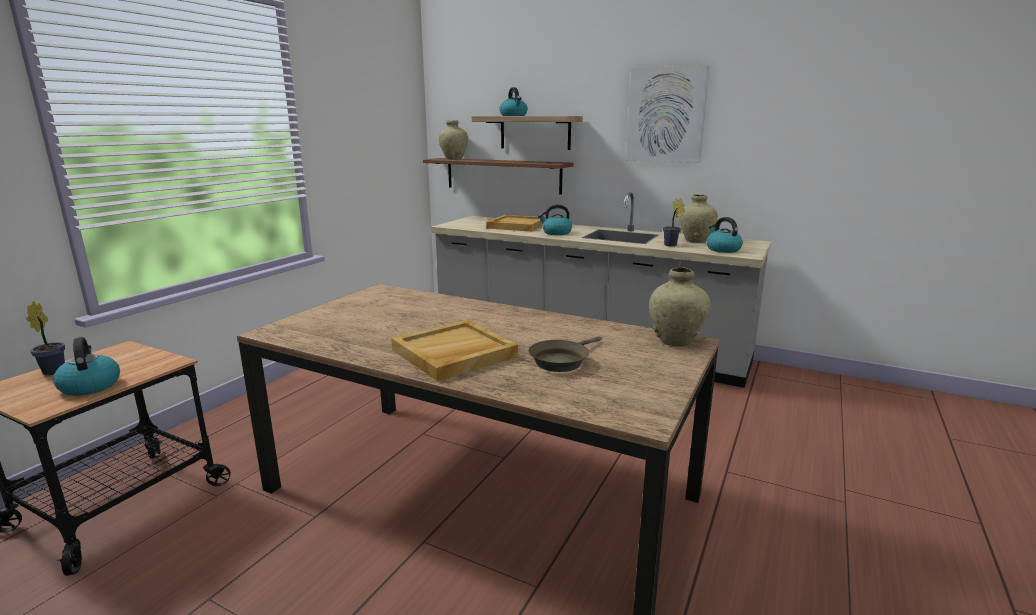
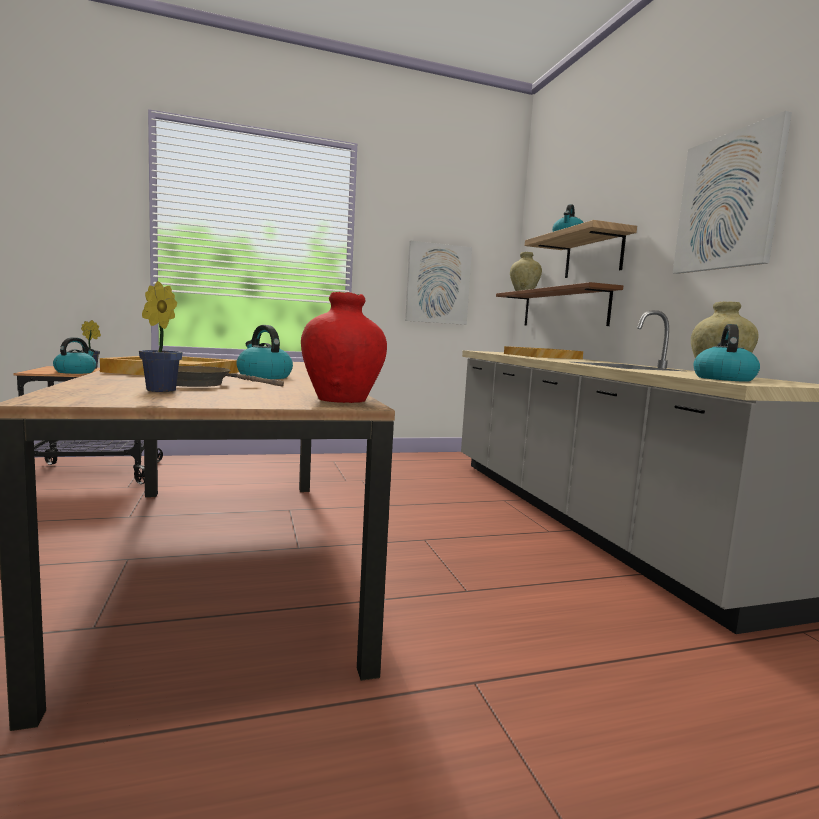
camera: 45 degrees right, 10 degrees down
(373, 156) = (438, 284): none -> picture
(556, 233) = (557, 359): kettle -> kettle (263, 376)
(671, 245) = (656, 371): potted plant -> potted plant (158, 390)
(676, 341) = (342, 401): beige vase -> red vase

